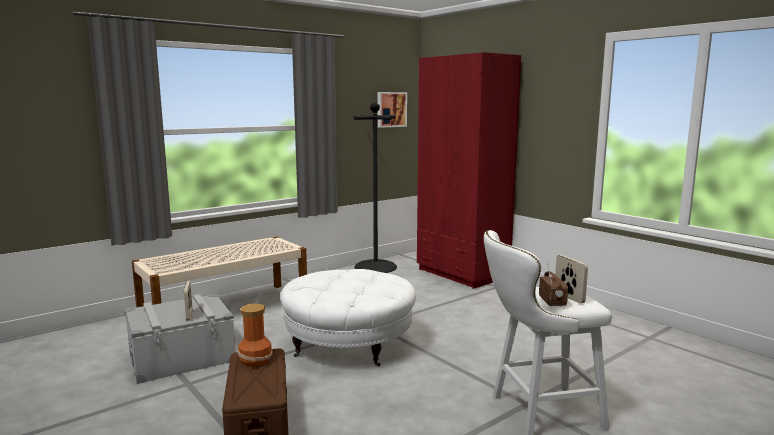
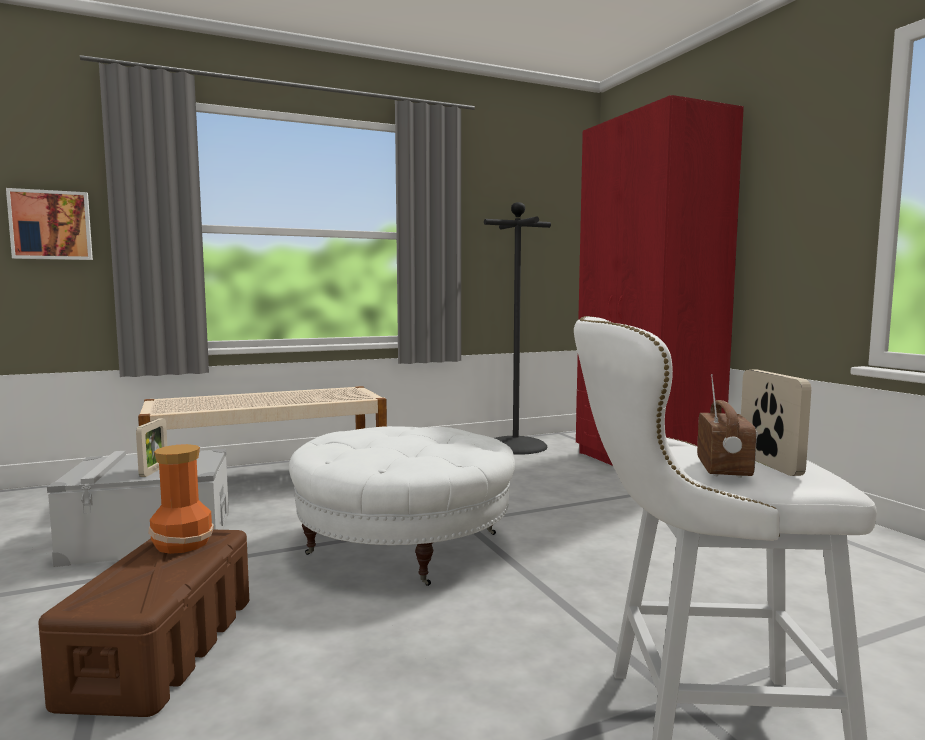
camera: 15 degrees right, 5 degrees down
(391, 109) = (551, 220): picture -> picture (51, 225)

